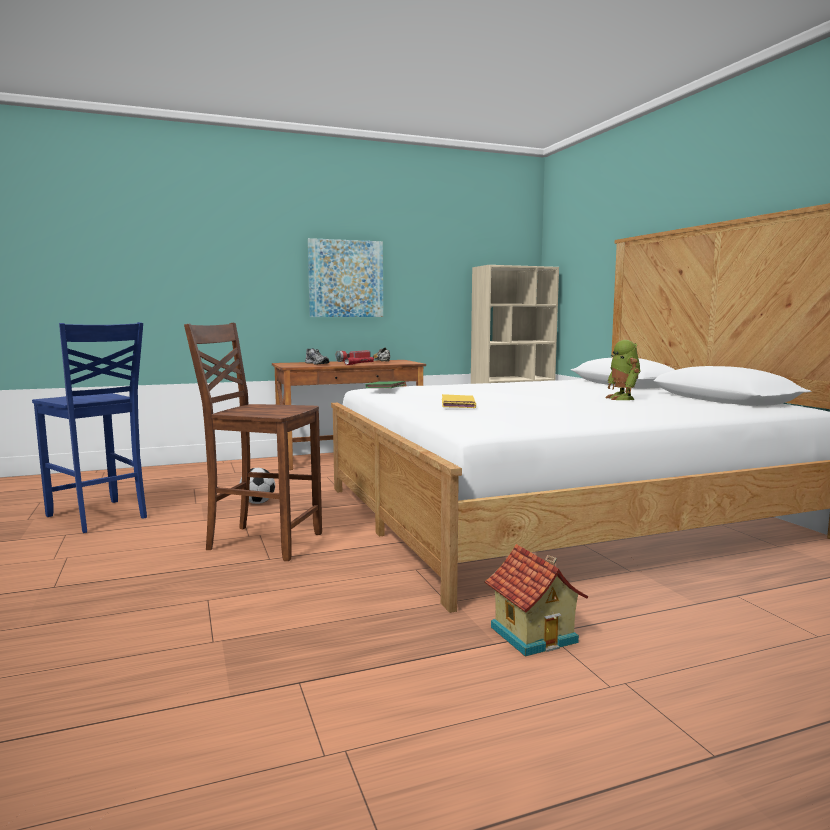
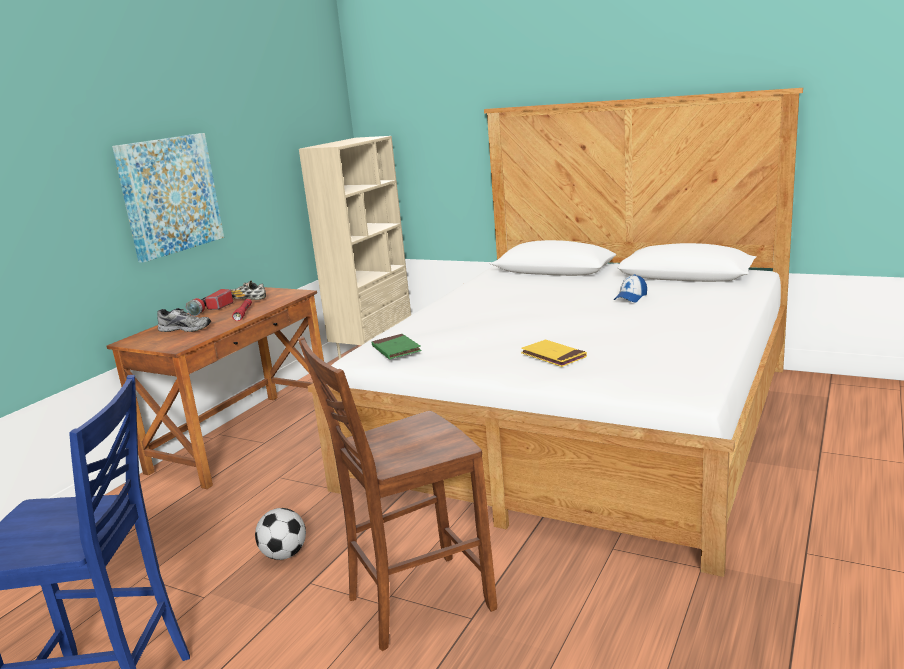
camera: 40 degrees left, 10 degrees up
(535, 634) = (803, 559): toy house -> none
(623, 398) = (630, 297): toy robot -> cap

